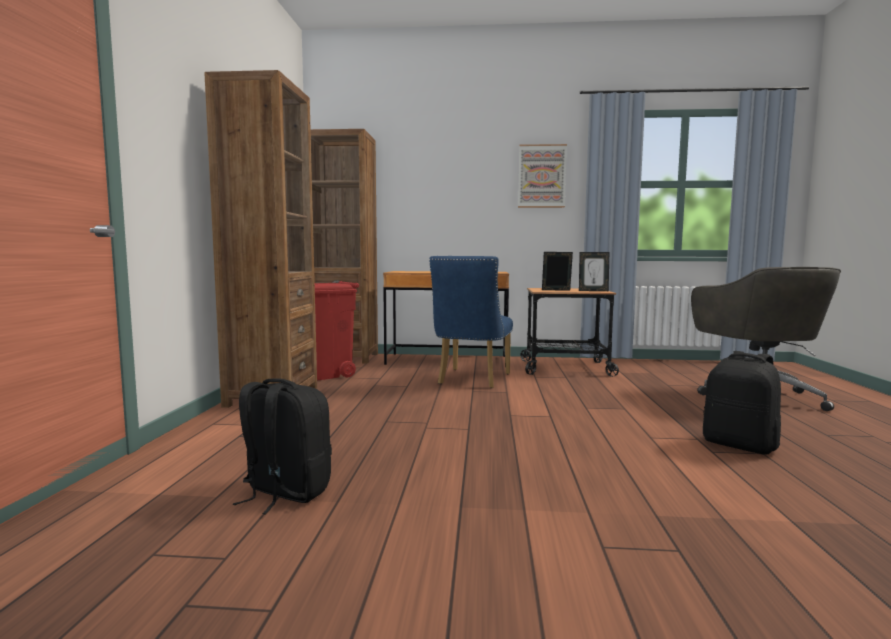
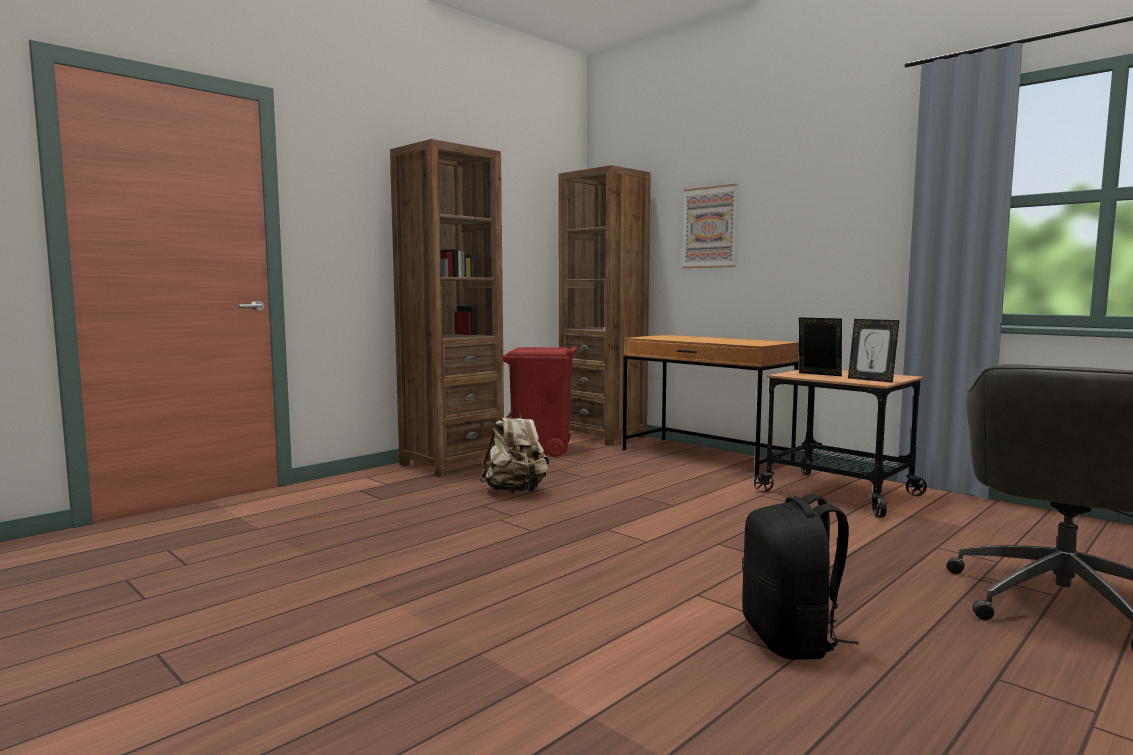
camera: 40 degrees right, 0 degrees up
(285, 492) = (293, 538): black backpack -> none
(384, 406) = (516, 491): none -> beige backpack
(471, 380) = (669, 484): blue chair -> none
(541, 176) = (854, 200): picture -> picture (710, 227)

